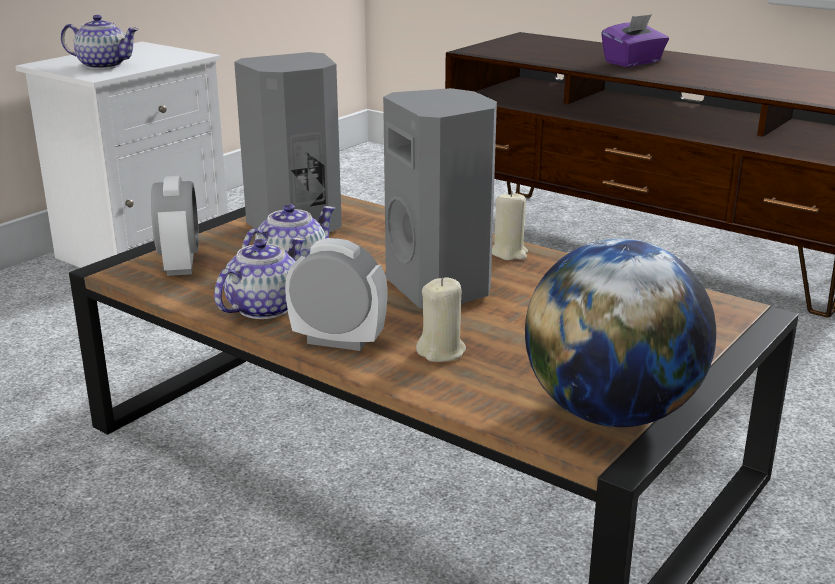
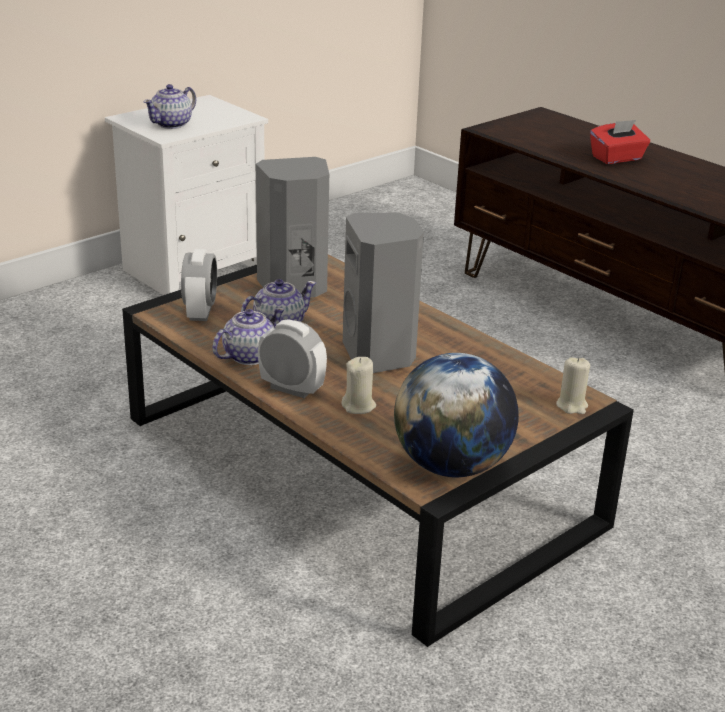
camera: 10 degrees right, 5 degrees up
(103, 65) = (172, 124): teapot -> teapot turned 105 degrees clockwise
(509, 253) = (444, 331): beige candle -> beige candle (572, 406)
(633, 62) = (617, 158): purple tissue box -> red tissue box

